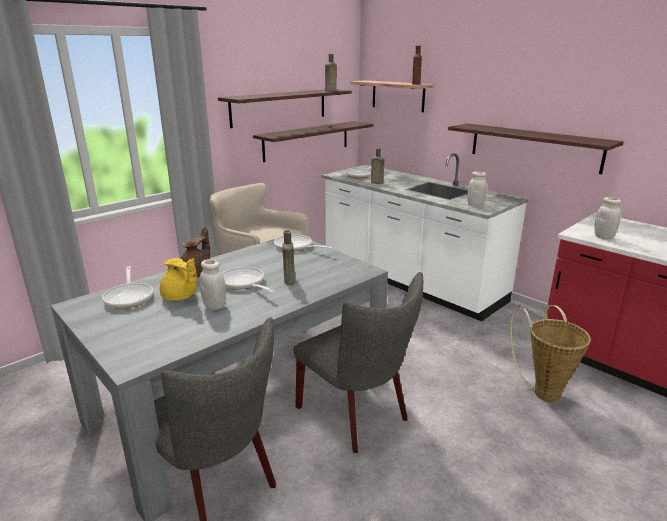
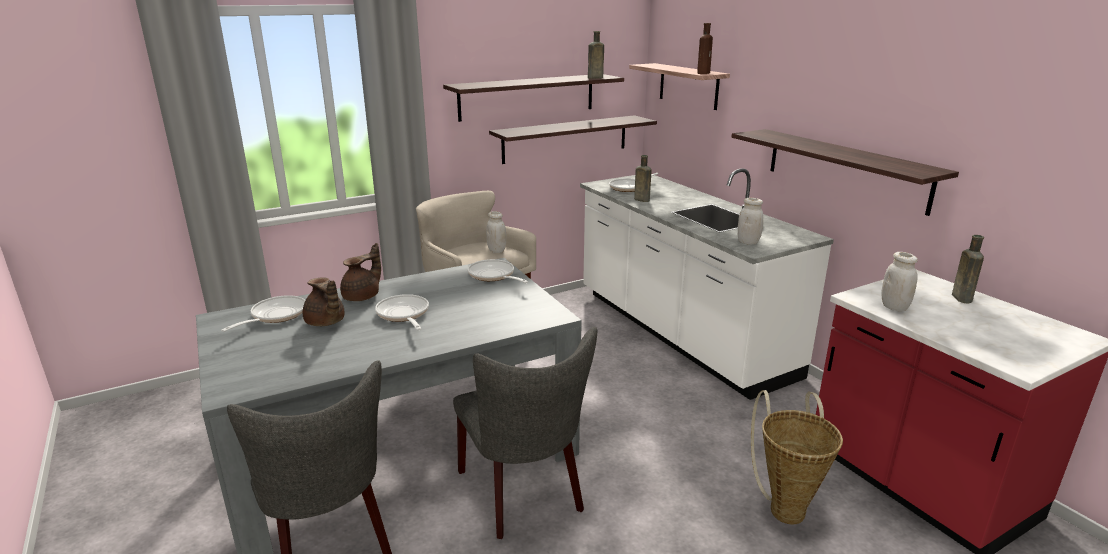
camera: 15 degrees right, 0 degrees up
(129, 297) = (275, 316): frying pan -> frying pan turned 150 degrees counterclockwise
(180, 297) = (325, 322): yellow teapot -> brown teapot
(214, 306) = (354, 337): white jar -> white jar (496, 250)
(289, 280) = (456, 317): brown bottle -> brown bottle (960, 297)

